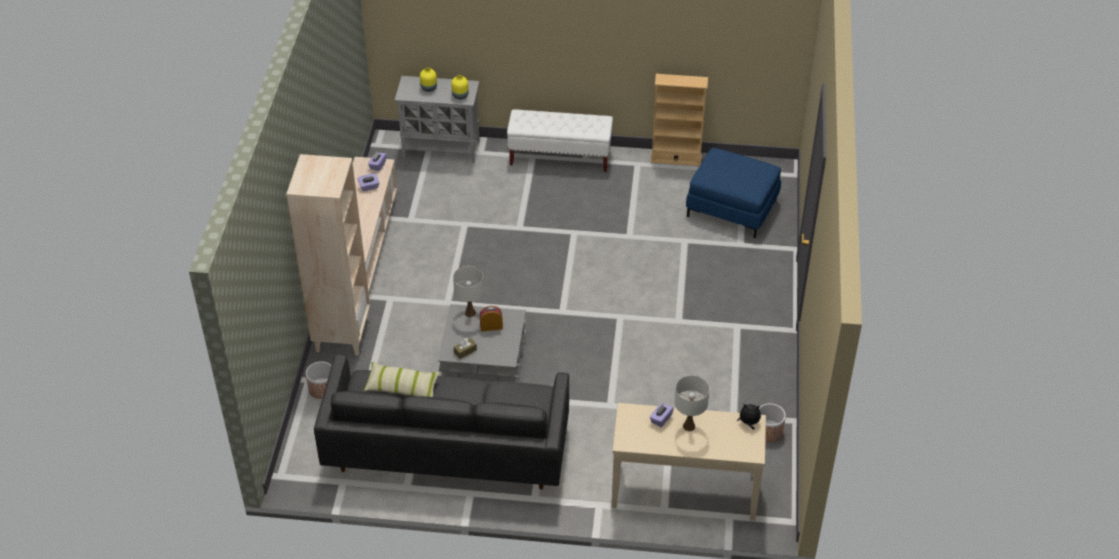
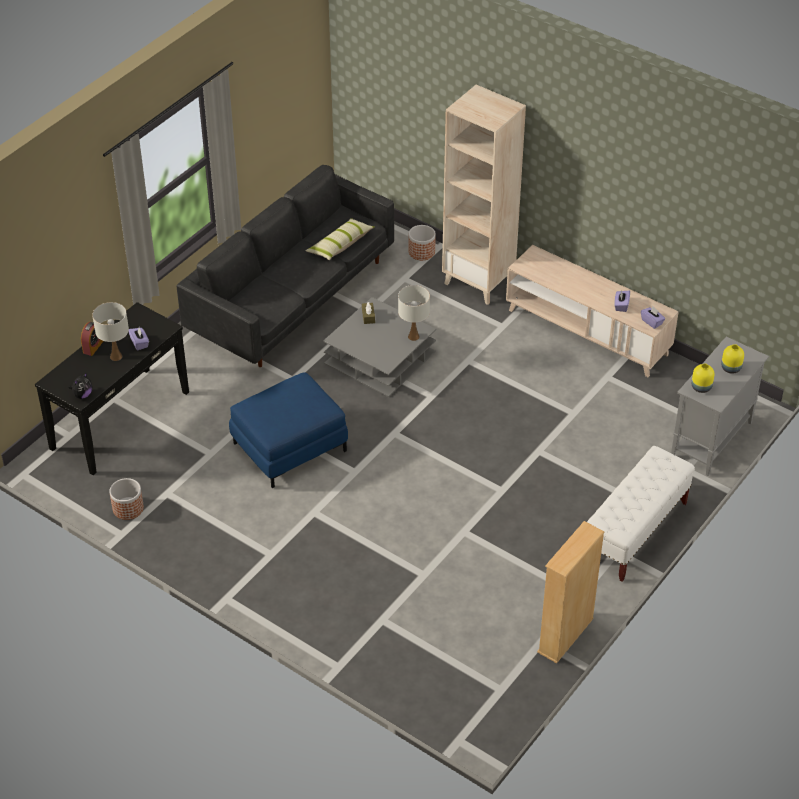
camera: 120 degrees right, 0 degrees up
(491, 327) = (384, 343): alarm clock -> alarm clock (93, 347)
(684, 491) = (119, 420): beige console table -> black console table
(731, 208) = (445, 643): blue ottoman -> blue ottoman (289, 447)

